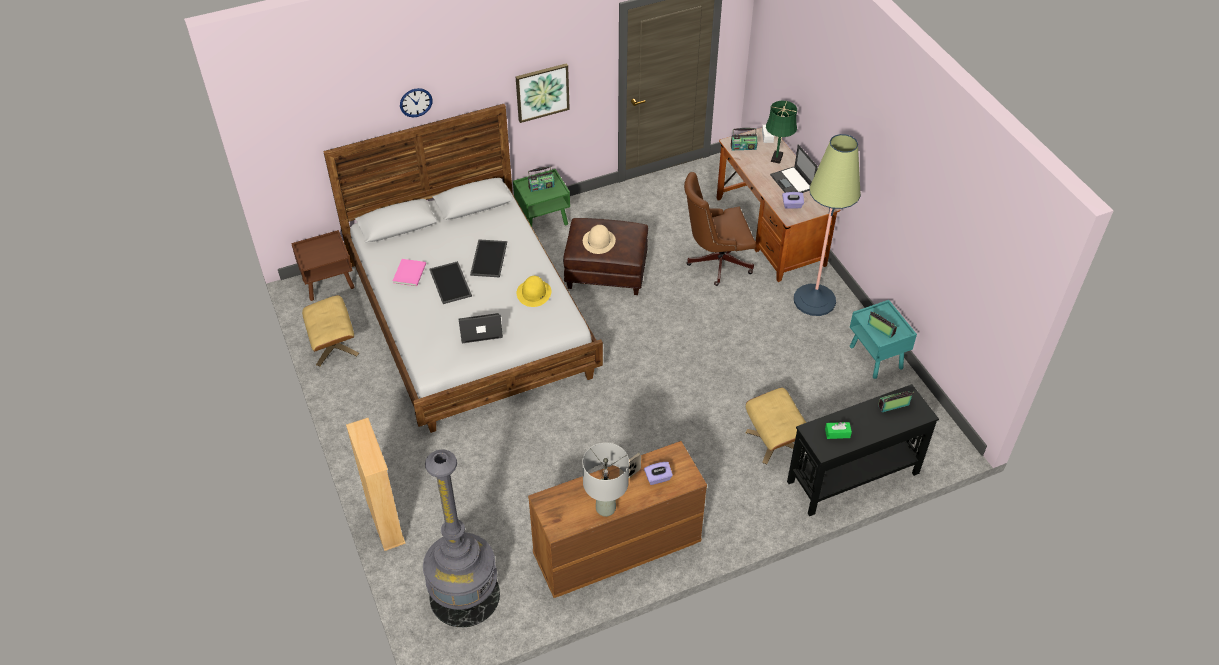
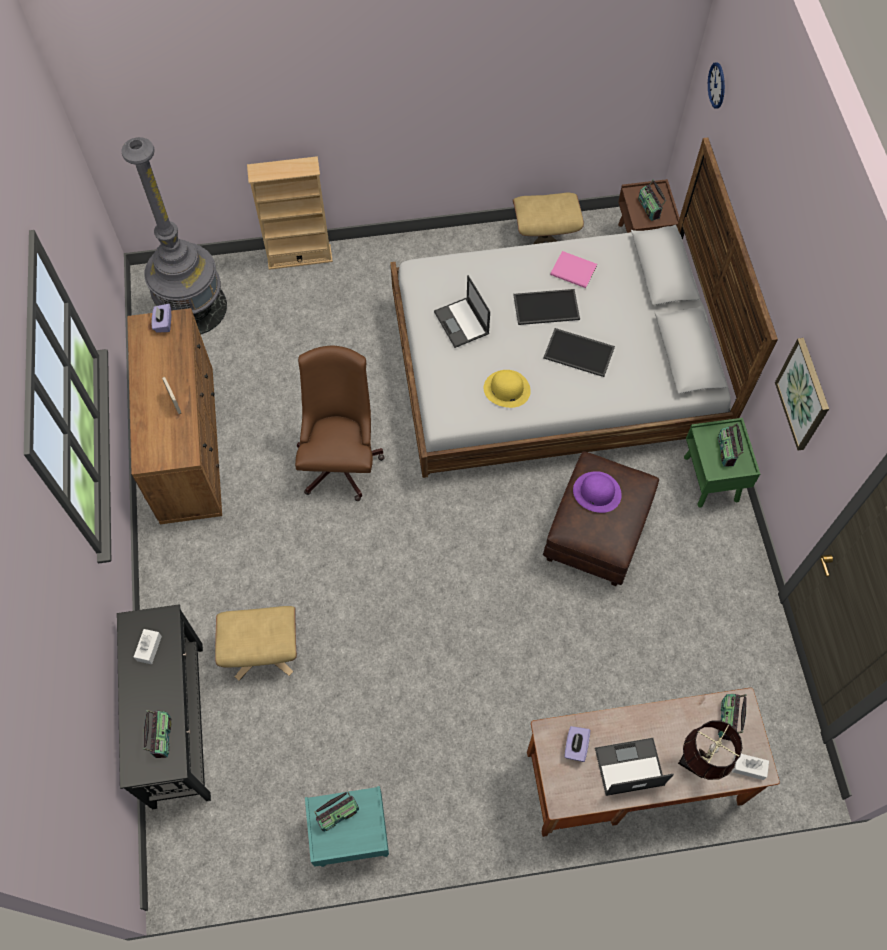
camera: 105 degrees right, 15 degrees up
(323, 251) = (649, 208): none -> radio
(416, 102) = (760, 216): wall clock -> wall clock (717, 85)
(479, 329) = (462, 323): laptop -> laptop turned 150 degrees clockwise
(599, 241) = (597, 492): beige hat -> purple hat
(605, 509) = (144, 371): grey table lamp -> none
(658, 478) = (160, 428): purple tissue box -> purple tissue box (163, 323)
(715, 262) = (586, 677): brown office chair -> brown office chair (341, 459)
(777, 156) = (696, 766): green table lamp -> brown table lamp
(814, 300) = (479, 791): floor lamp -> none
(837, 433) = (149, 648): green tissue box -> white tissue box

